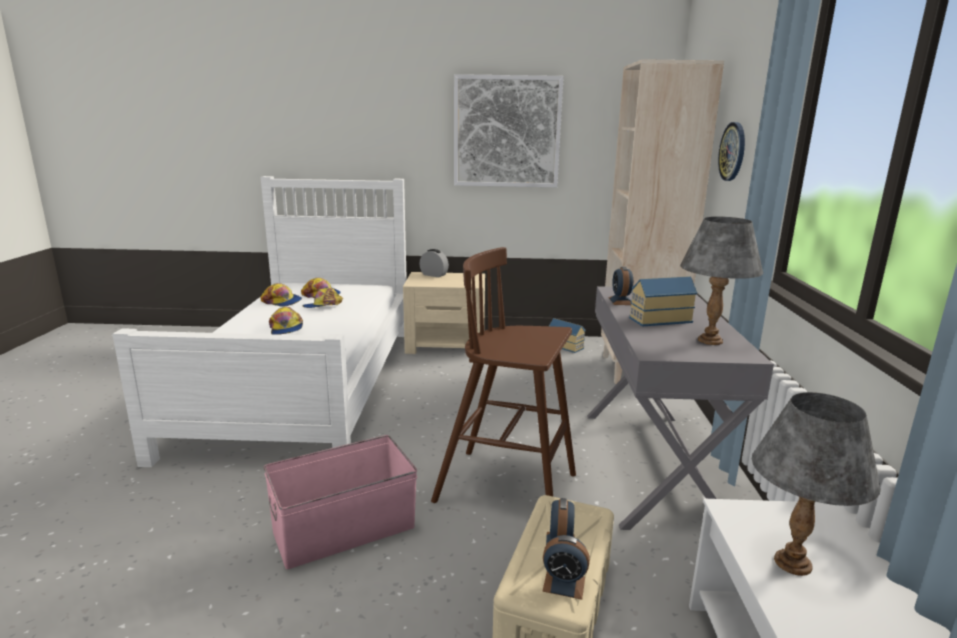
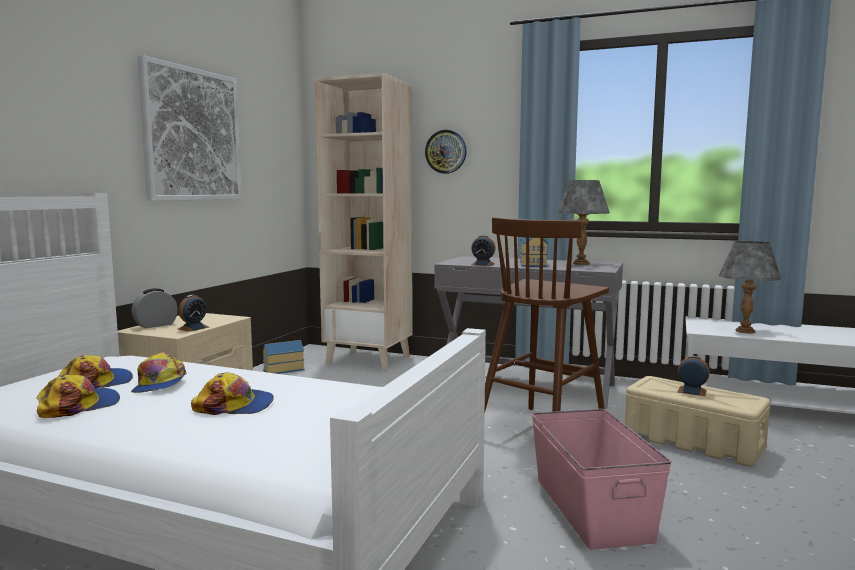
camera: 70 degrees left, 10 degrees down
(564, 584) = (733, 396): alarm clock -> alarm clock (193, 328)

